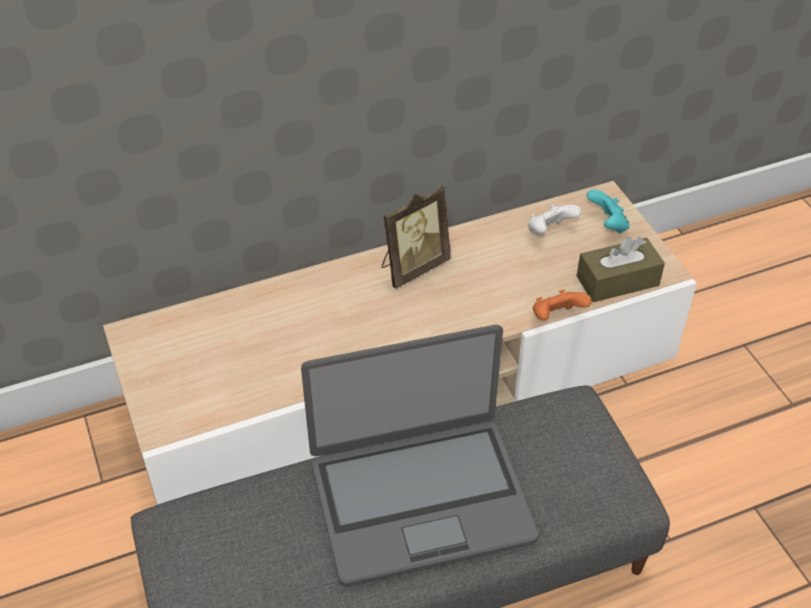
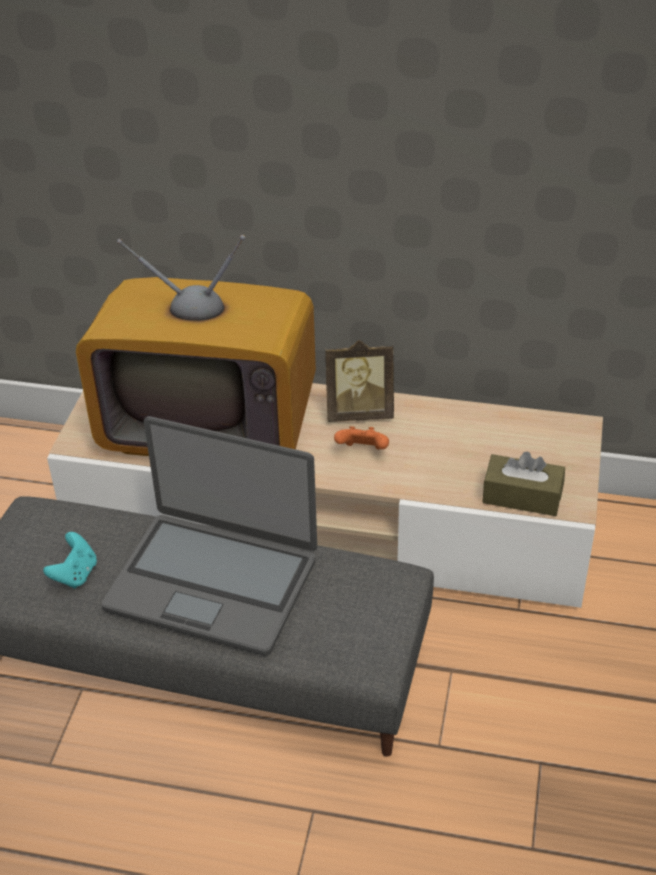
camera: 35 degrees right, 5 degrees down
(282, 342) = (210, 423): none -> television
(549, 231) = (501, 433): white game controller -> none
(556, 317) = (439, 500): orange game controller -> orange game controller (363, 451)
(607, 224) = (559, 449): turquoise game controller -> turquoise game controller (75, 574)

